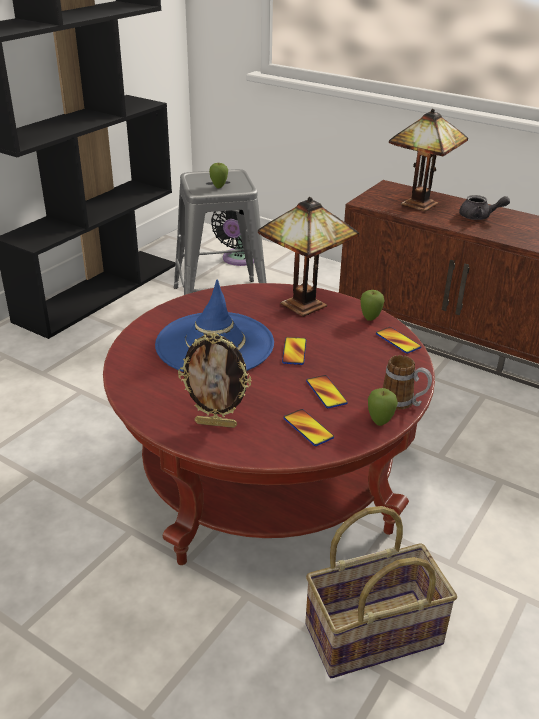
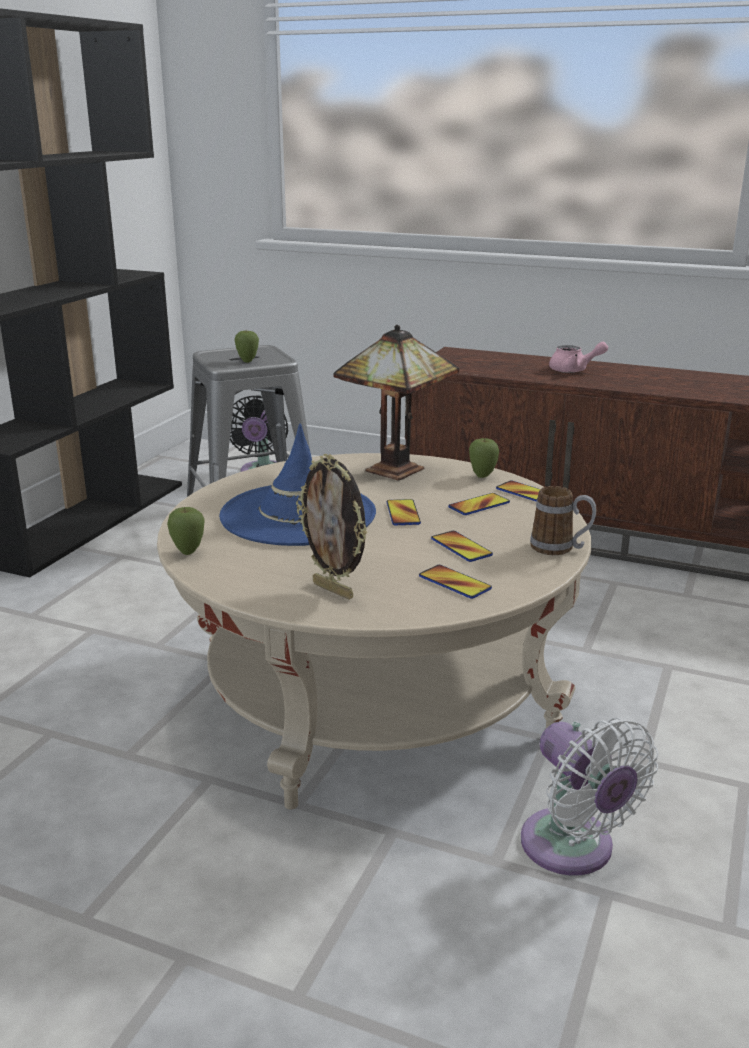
camera: 10 degrees left, 10 degrees down
(216, 424) = (334, 590): picture frame -> picture frame turned 45 degrees clockwise
(267, 475) = (374, 694): red coffee table -> beige coffee table
(356, 350) = (479, 505): none -> phone
(373, 632) = (573, 849): basket -> white fan
(380, 422) = (541, 569): apple -> apple (188, 552)
(419, 203) = (497, 363): table lamp -> none
(479, 217) = (574, 370): grey teapot -> pink teapot

